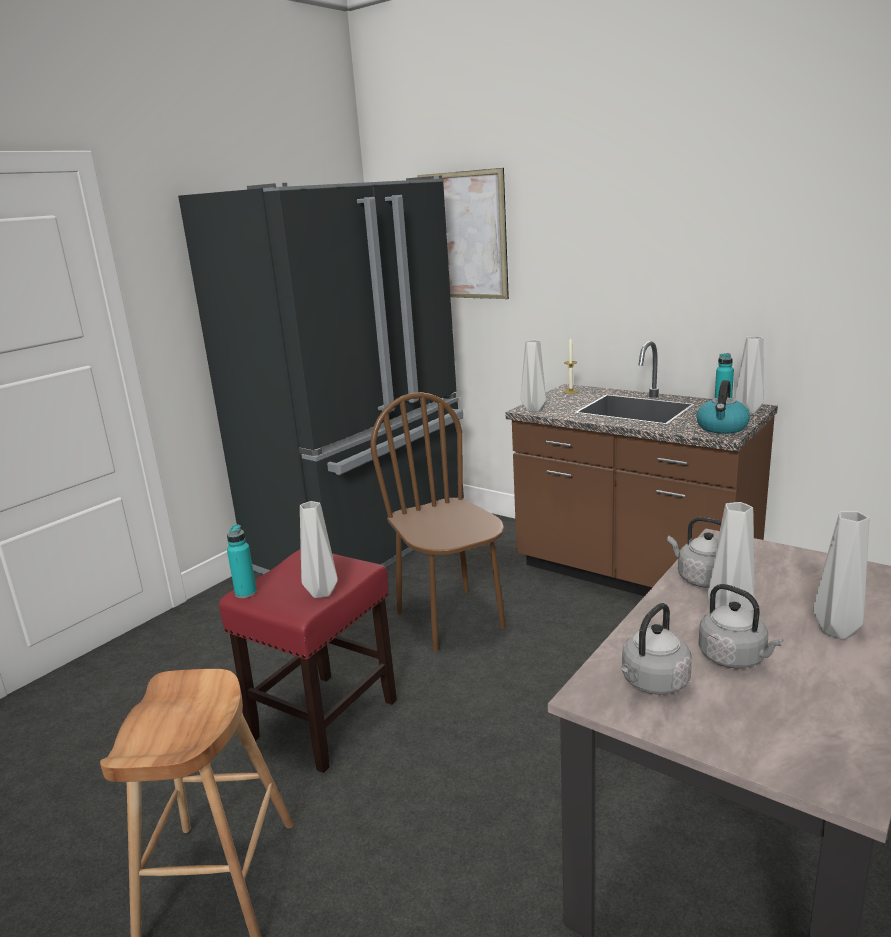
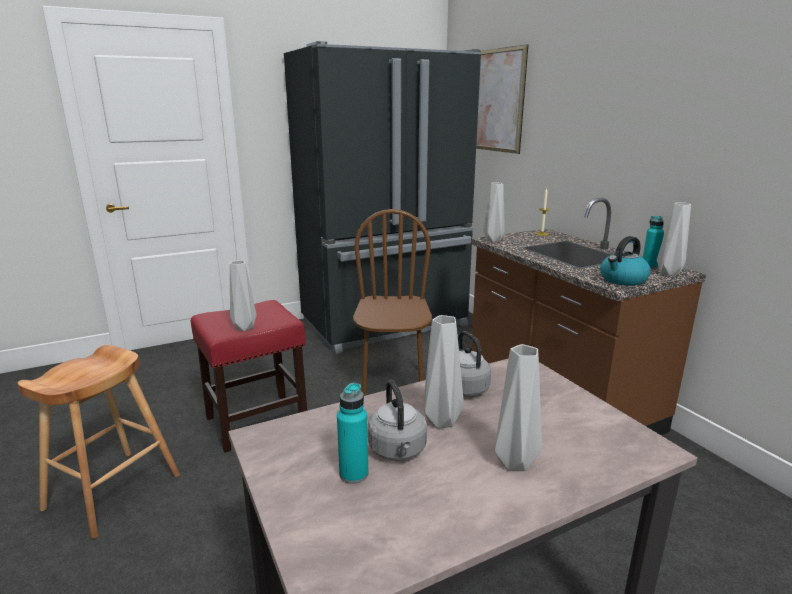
camera: 25 degrees right, 0 degrees up
(246, 593) = (206, 316): turquoise bottle -> turquoise bottle (353, 474)
(653, 683) = (312, 445): grey kettle -> none

